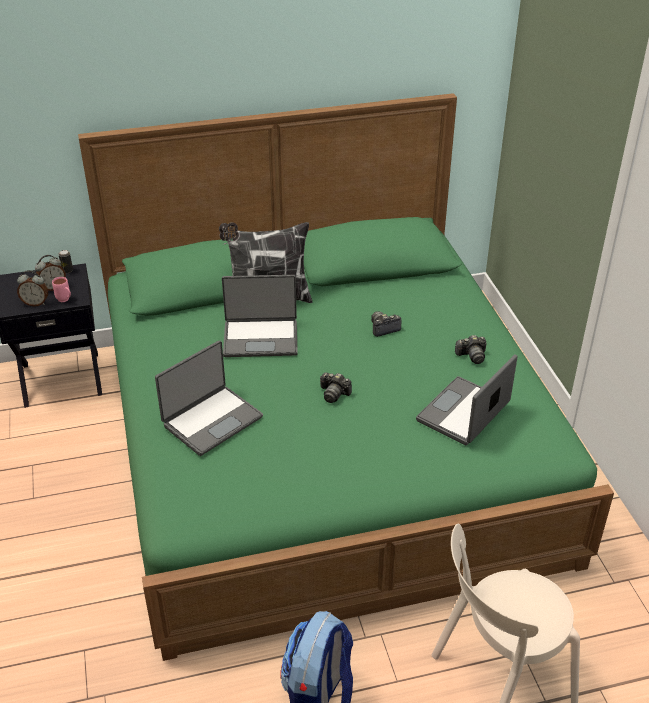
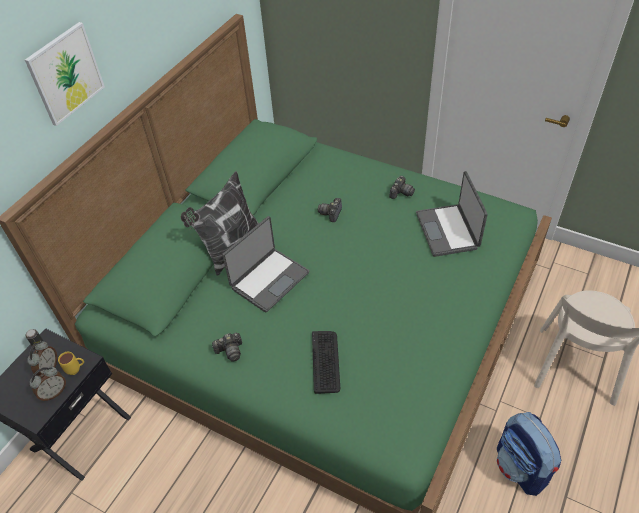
camera: 45 degrees left, 10 degrees up
(65, 300) = (77, 370): pink mug -> yellow mug
(202, 50) = (65, 73): none -> picture
(211, 420) = (325, 361): laptop -> keyboard
(334, 394) = (367, 279): camera -> camera (230, 351)

